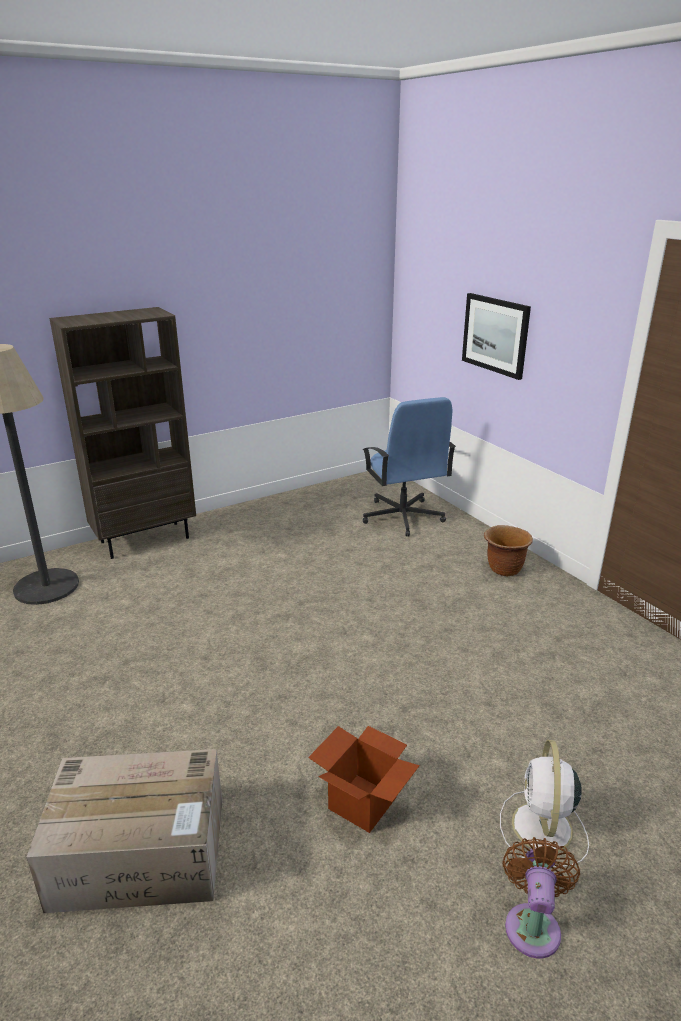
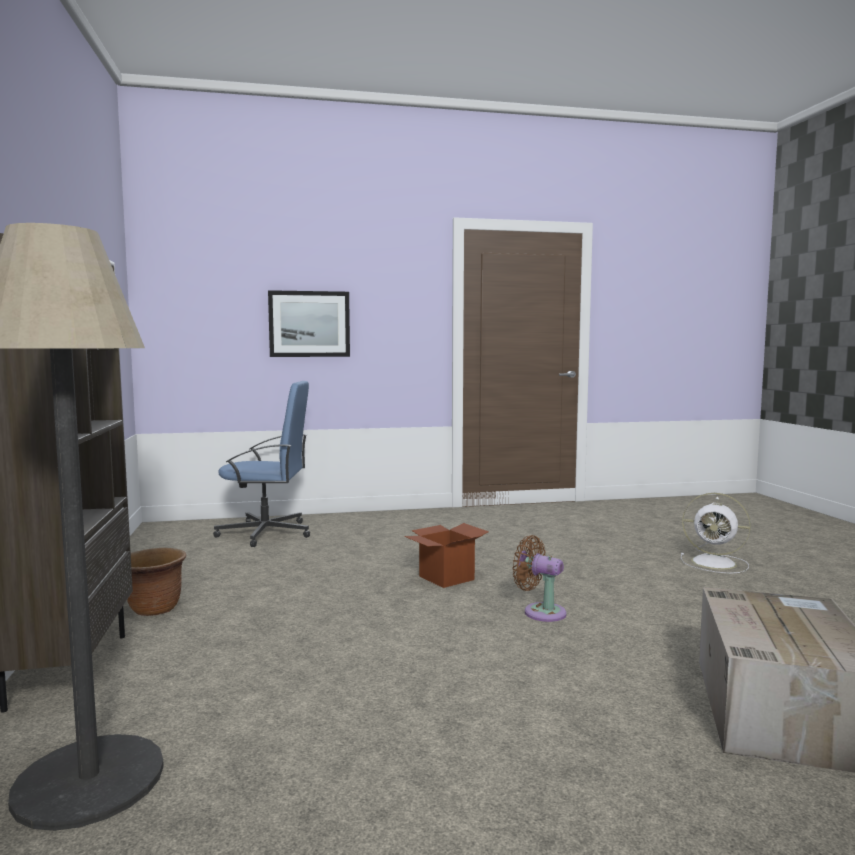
camera: 70 degrees left, 20 degrees down
(362, 803) = (696, 606): cardboard box -> cardboard box (447, 578)
(504, 569) = (406, 520): brown planter -> brown planter (154, 609)
(532, 924) = (797, 579): brown fan -> brown fan (540, 612)

